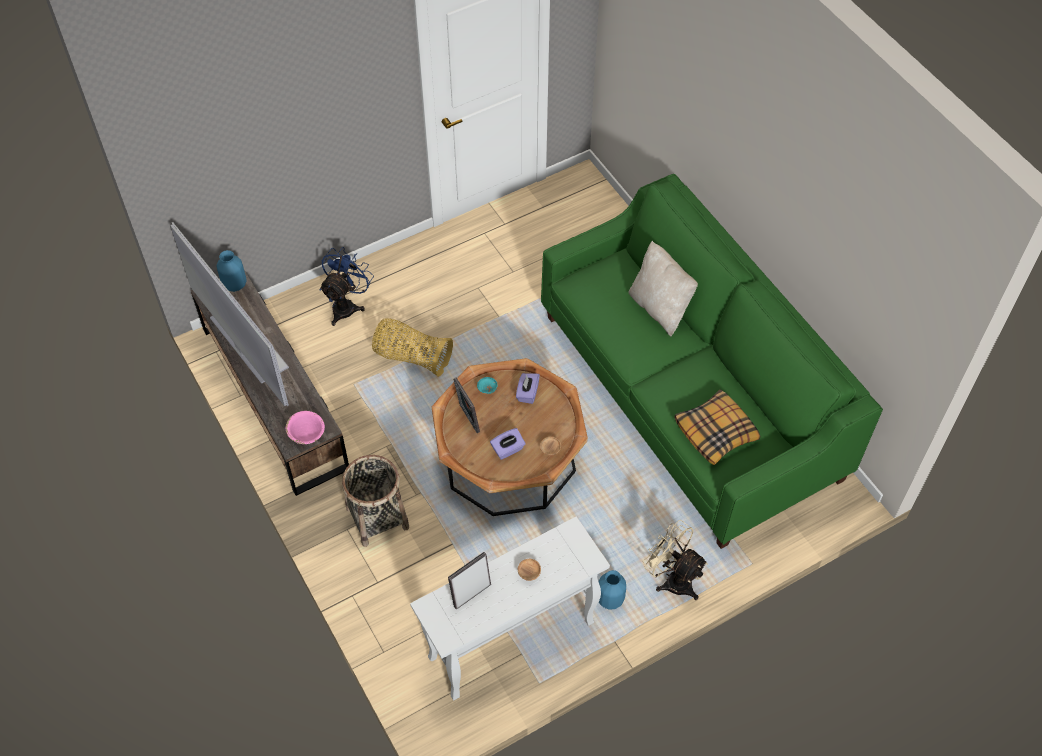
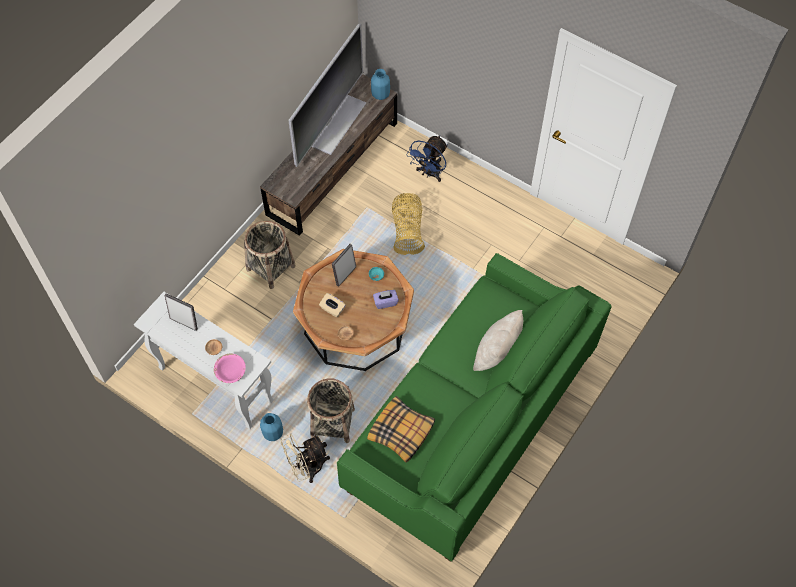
camera: 65 degrees right, 5 degrees up
(306, 433) = (285, 188): pink bowl -> pink bowl (230, 372)
(347, 305) = (429, 173): blue fan -> blue fan turned 120 degrees clockwise
(508, 449) = (332, 309): purple tissue box -> beige tissue box
(626, 531) = (332, 423): none -> basket
(672, 579) = (307, 468): beige fan -> beige fan turned 135 degrees counterclockwise

